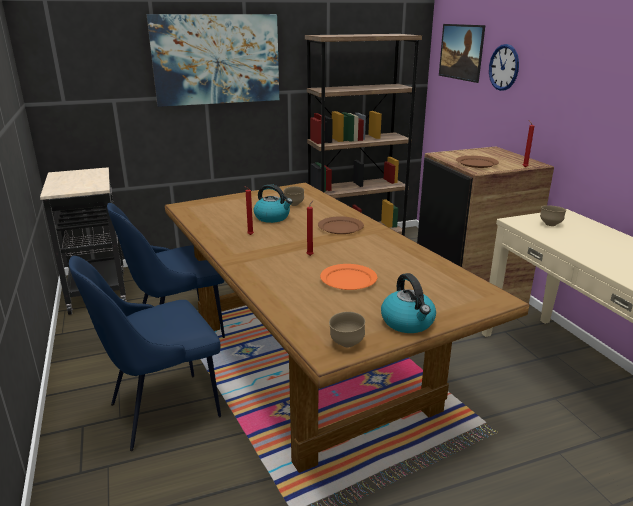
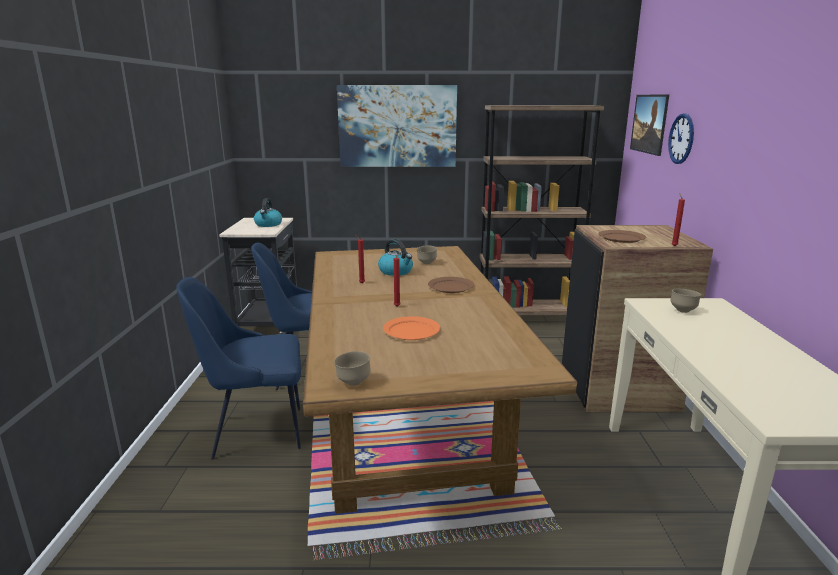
camera: 20 degrees right, 5 degrees down
(408, 322) = (430, 375): kettle -> kettle (268, 224)

